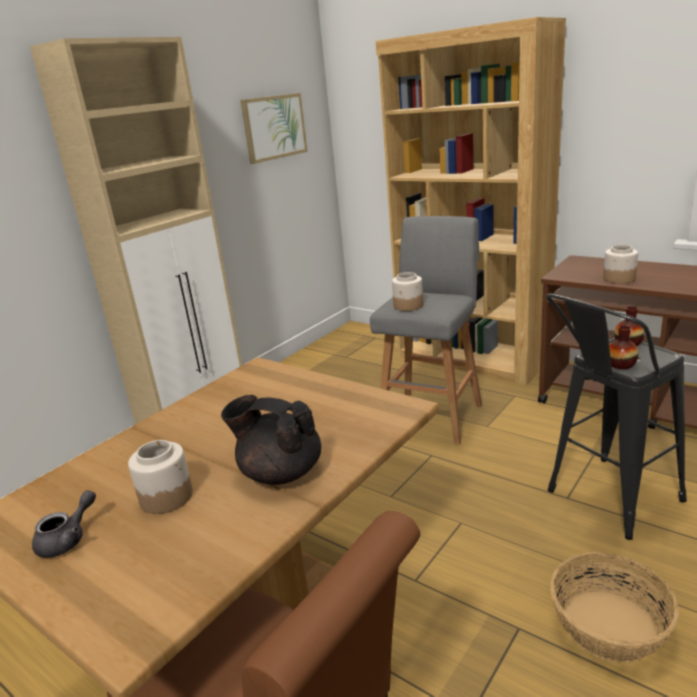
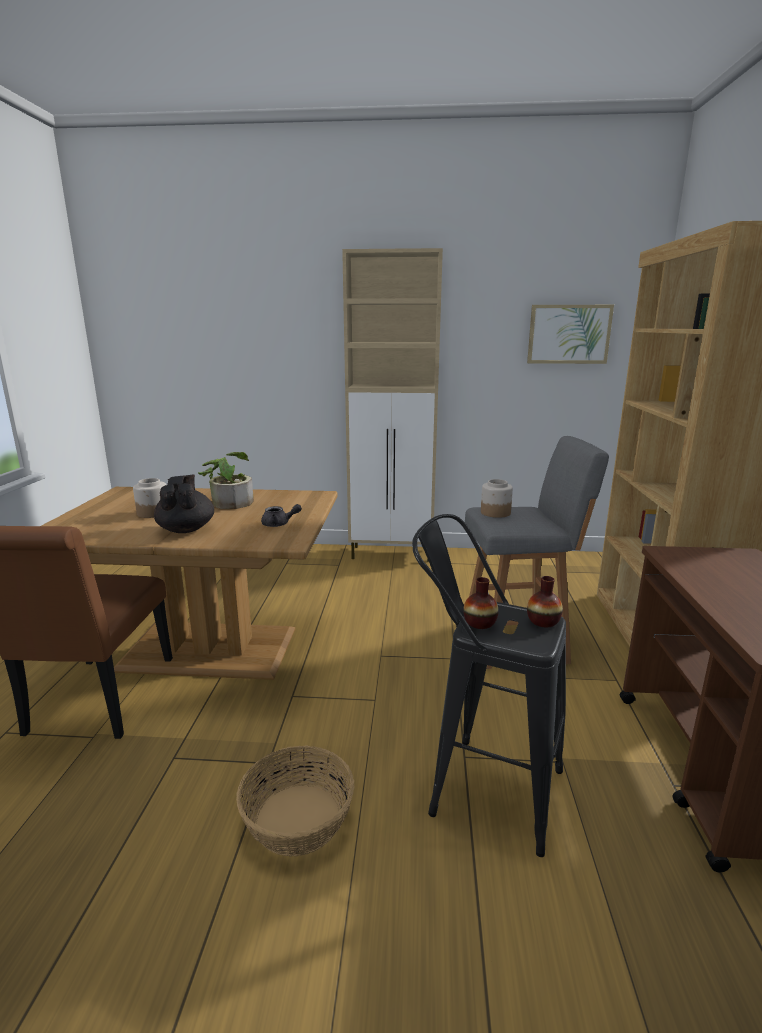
camera: 55 degrees right, 5 degrees down
(68, 539) = (112, 506): grey teapot -> grey teapot (279, 524)
(202, 428) = (229, 502): none -> potted plant
(618, 279) = (711, 583): jar -> none

